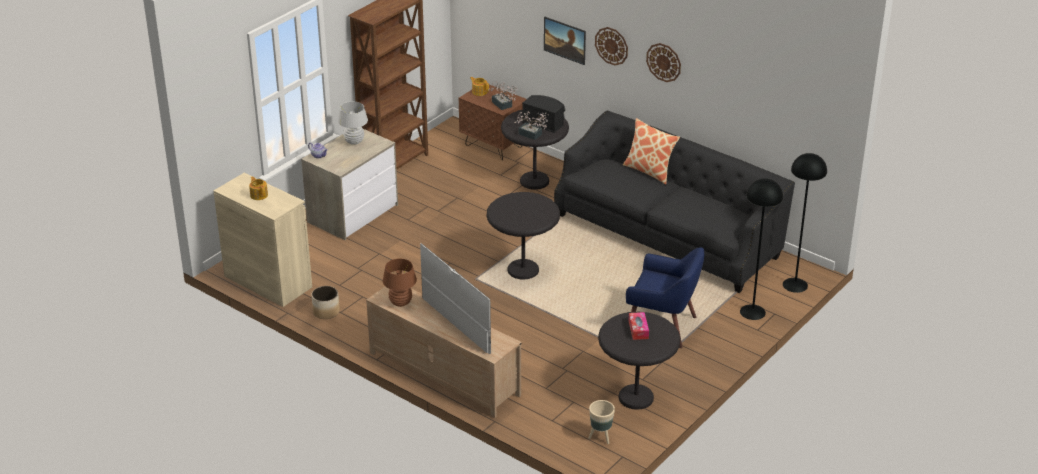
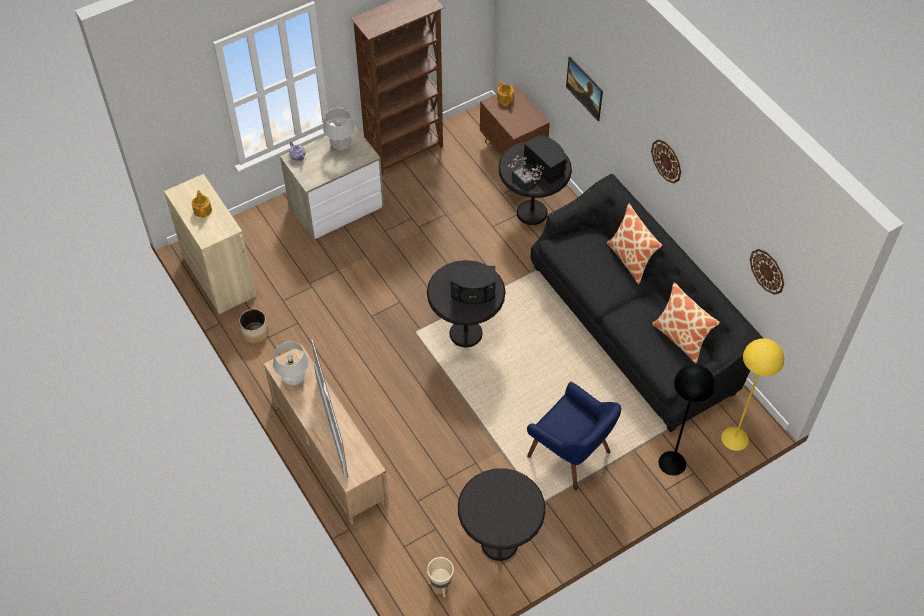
camera: 20 degrees right, 20 degrees up
(400, 303) = (293, 378): brown table lamp -> white table lamp
(503, 105) = (520, 125): potted plant -> none
(530, 211) = (473, 292): none -> black speaker
(611, 46) = (623, 118): wall clock -> wall clock (767, 271)
(638, 330) = (504, 498): tissue box -> none
(722, 208) = (681, 338): none -> pillow
(795, 285) = (735, 439): black floor lamp -> yellow floor lamp

